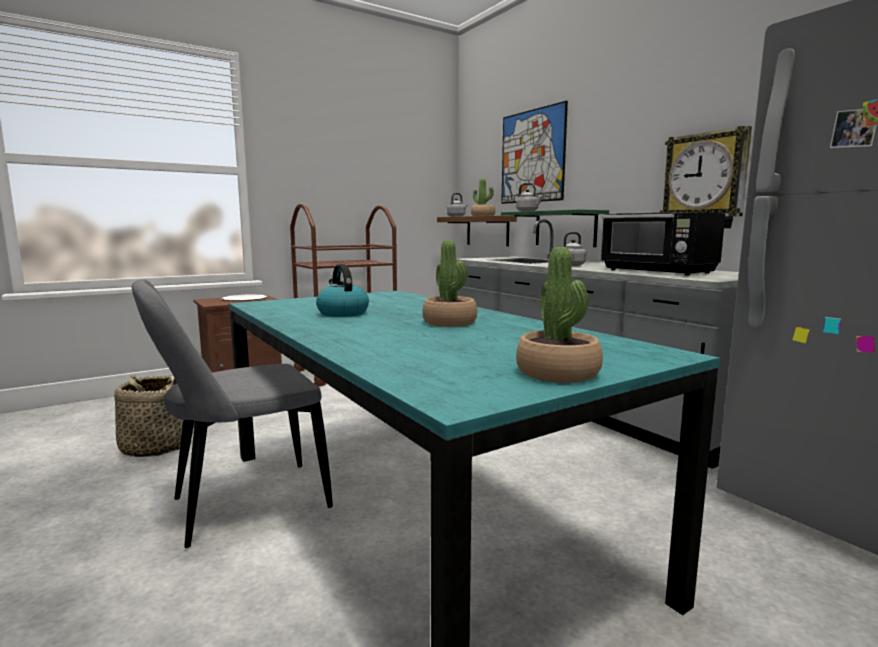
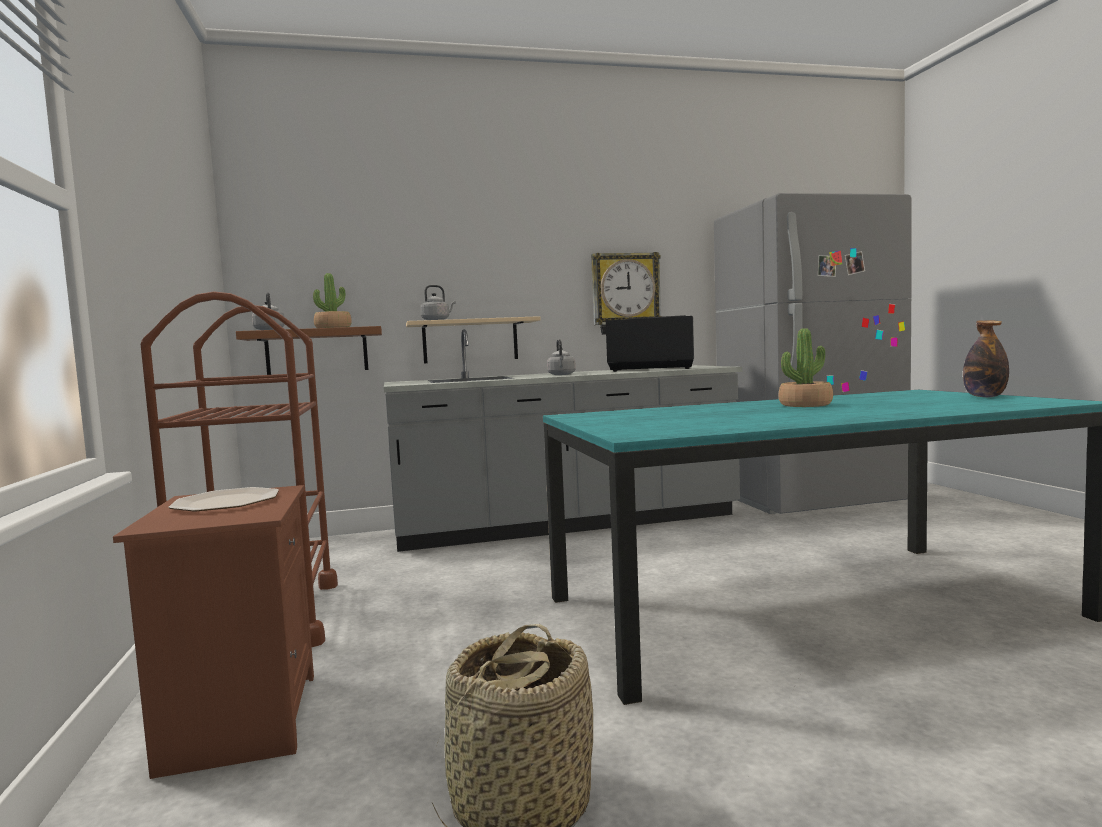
camera: 70 degrees left, 5 degrees down
(243, 505) = (786, 695): grey chair -> none
(342, 313) = (743, 417): kettle -> none
(532, 156) = (403, 252): picture -> none
(558, 373) = (985, 396): potted plant -> bottle
(565, 228) = (470, 341): green shelf -> beige shelf
(658, 271) = (650, 369): black microwave -> black microwave turned 150 degrees counterclockwise

